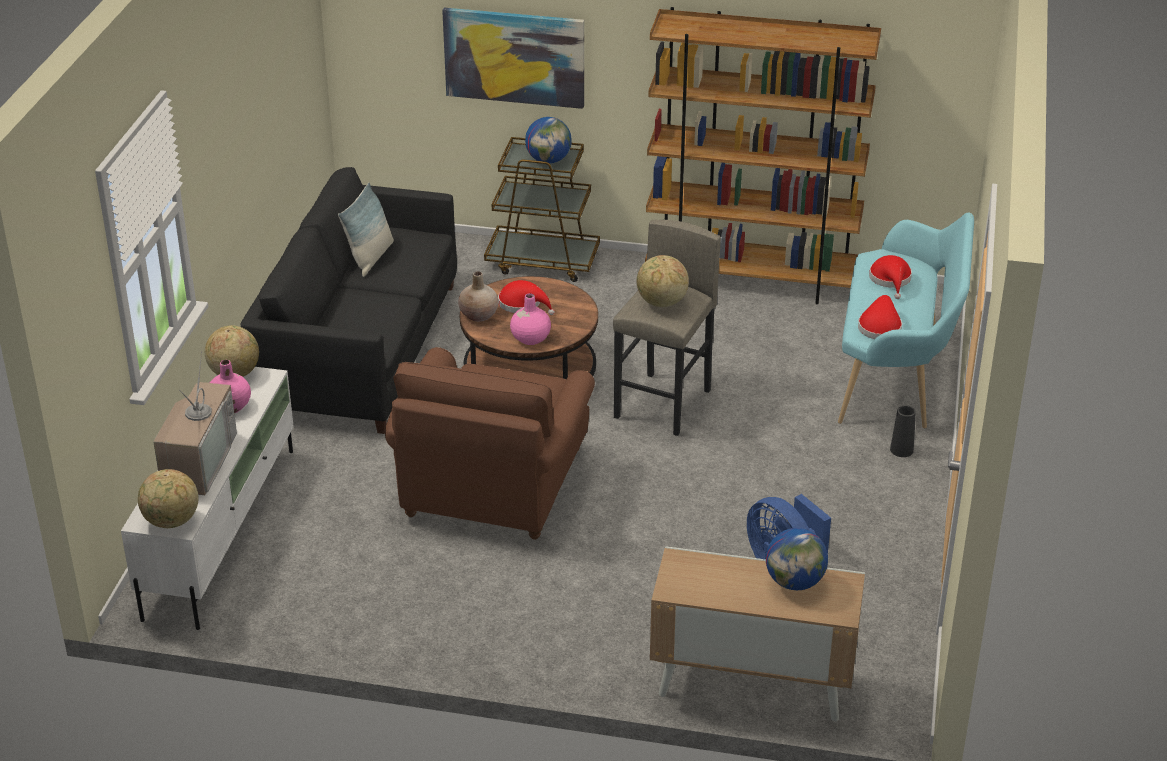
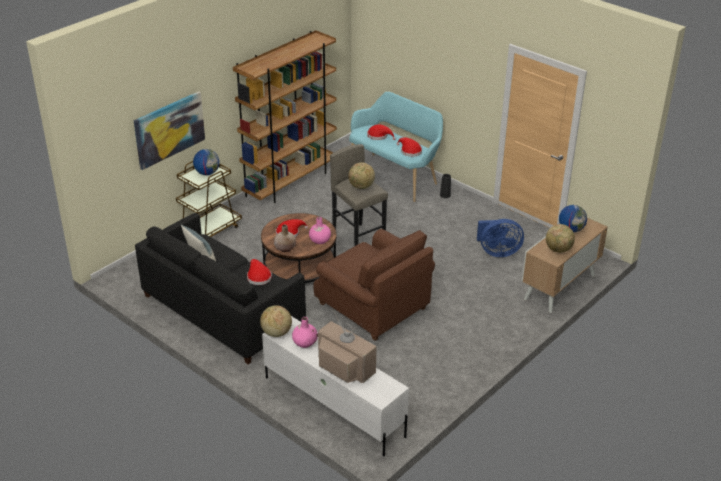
camera: 60 degrees left, 0 degrees up
(171, 521) = (388, 390): globe -> globe (558, 249)
(374, 315) = (258, 277): none -> red hat

